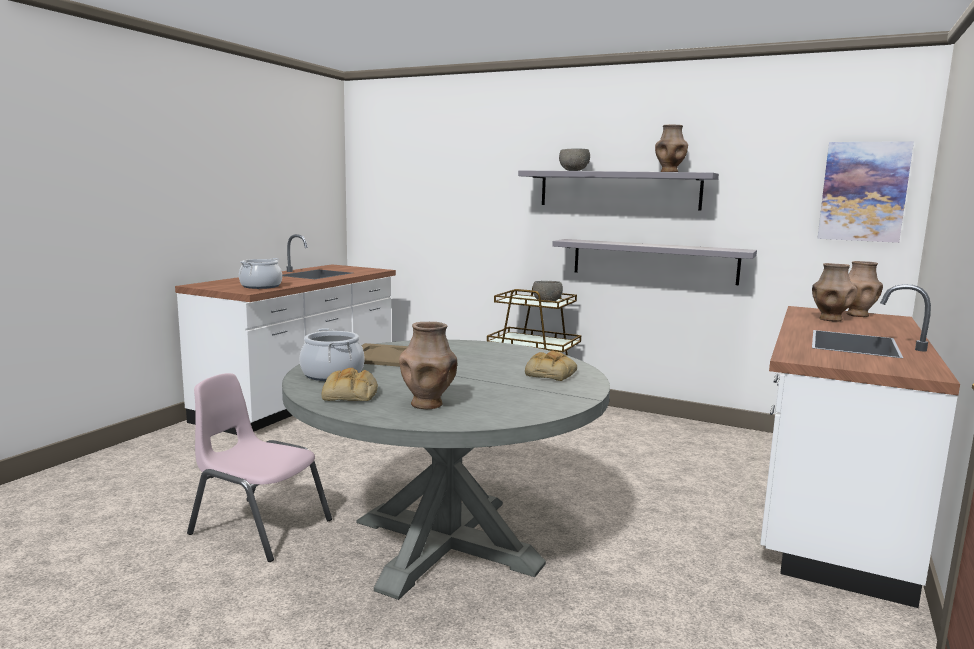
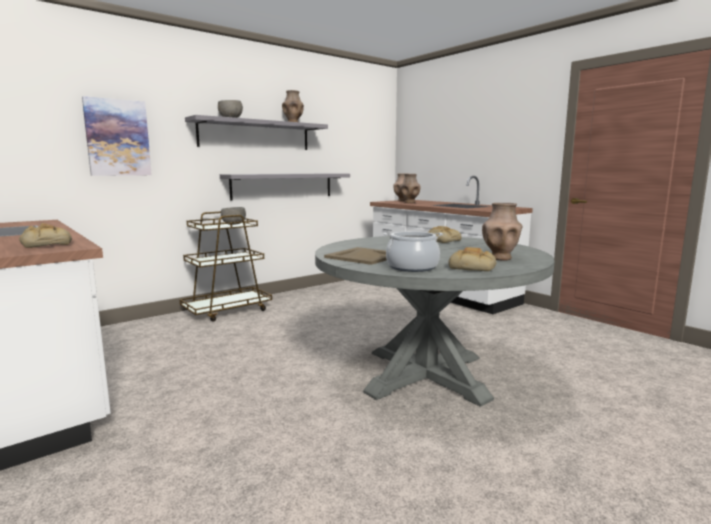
camera: 65 degrees left, 0 degrees up
(260, 527) = (353, 444): pink chair -> none
(261, 286) = (46, 244): cooking pot -> bread
(863, 191) = (374, 139): picture -> picture (117, 138)

